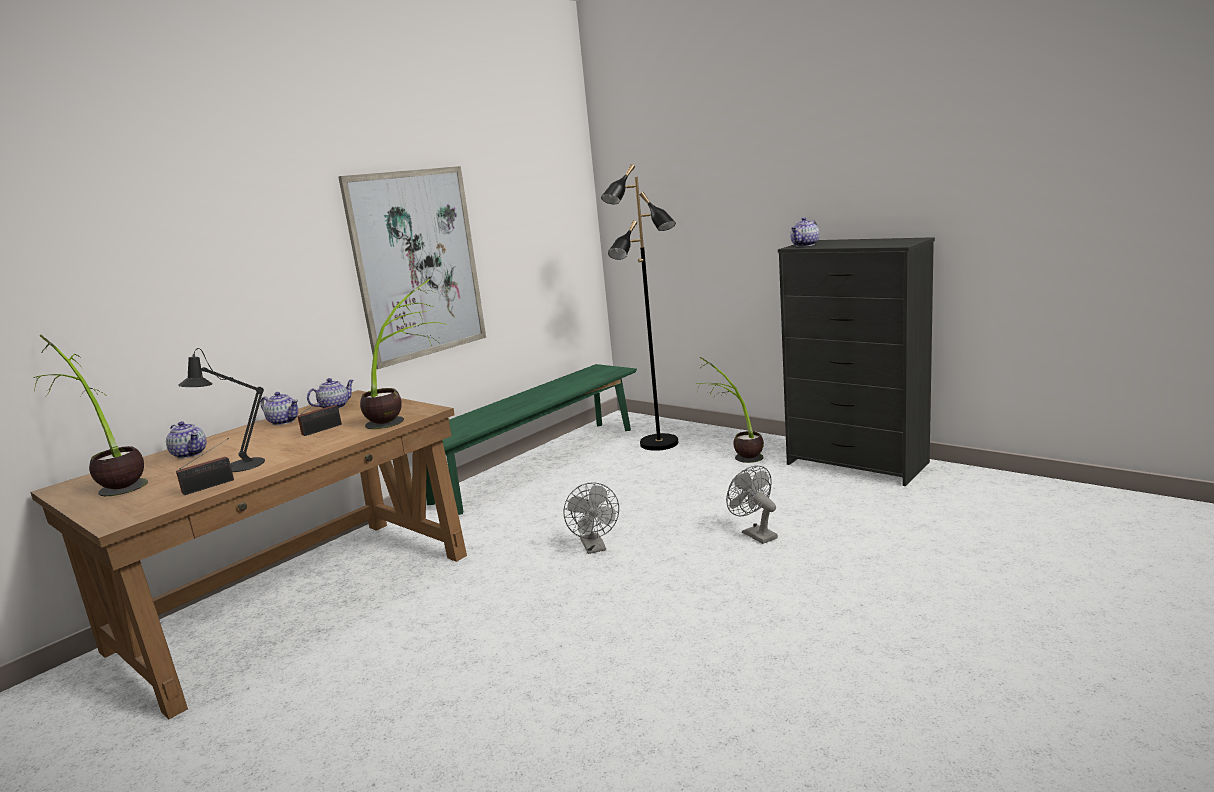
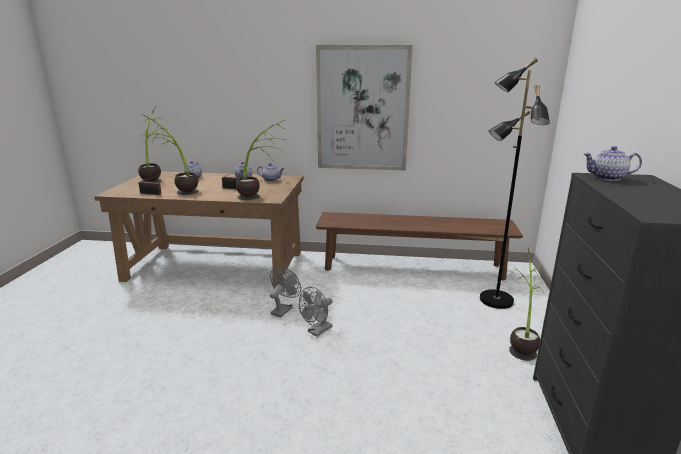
camera: 55 degrees right, 5 degrees up
(238, 466) = (177, 190): black table lamp -> potted plant
(538, 463) = (413, 267): green bench -> brown bench
(755, 534) = (387, 399): grey fan -> grey fan (283, 309)

